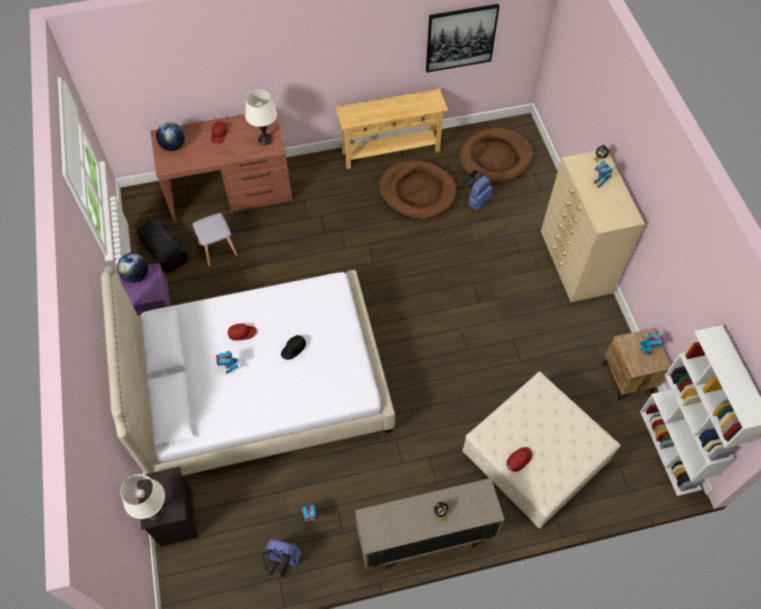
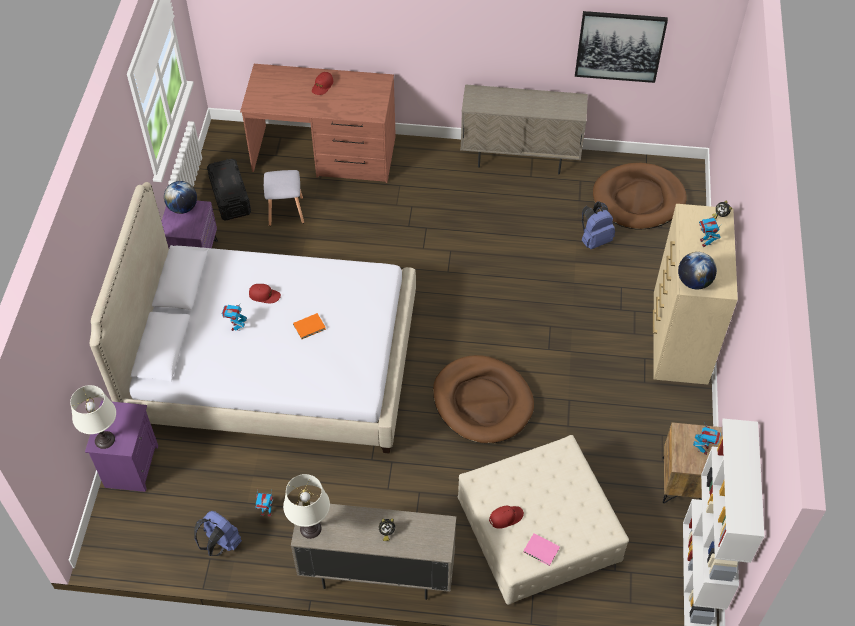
camera: 20 degrees right, 5 degrees down
(173, 146) = (270, 85): globe -> globe (693, 282)
(175, 518) = (131, 465): black nightstand -> purple nightstand
(265, 139) = (369, 103): white table lamp -> white table lamp (310, 528)
(293, 349) = (310, 327): black cap -> orange book
(390, 151) = (520, 159): beige console table -> beige cabinet
(417, 192) = (530, 211): brown dog bed -> brown dog bed (482, 402)
(559, 478) = (542, 551): none -> pink book

